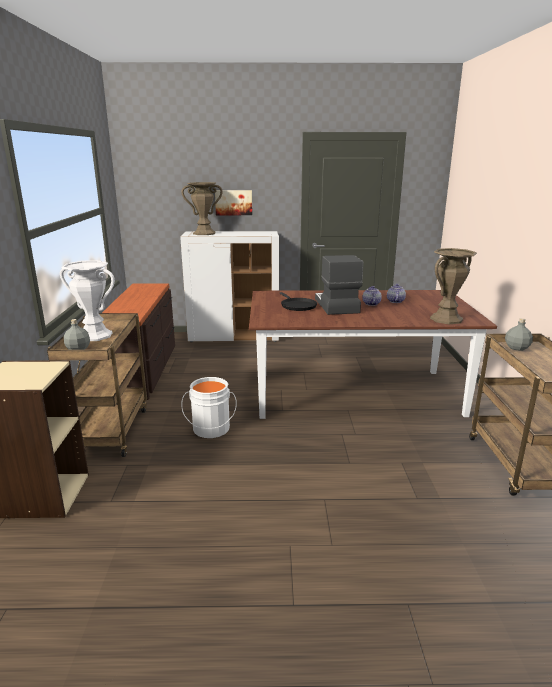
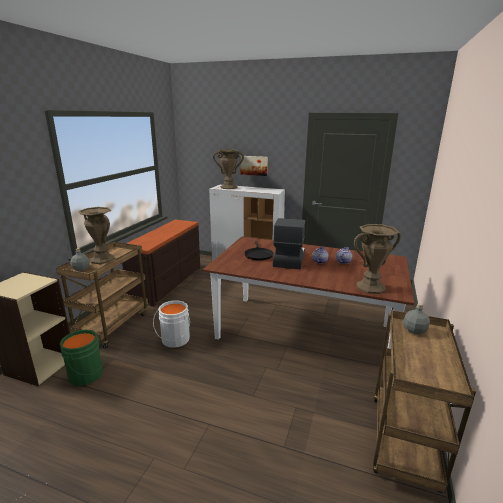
camera: 20 degrees right, 0 degrees up
(95, 335) = (102, 259): white vase -> brown vase
(127, 489) = (87, 375): none -> green bucket

